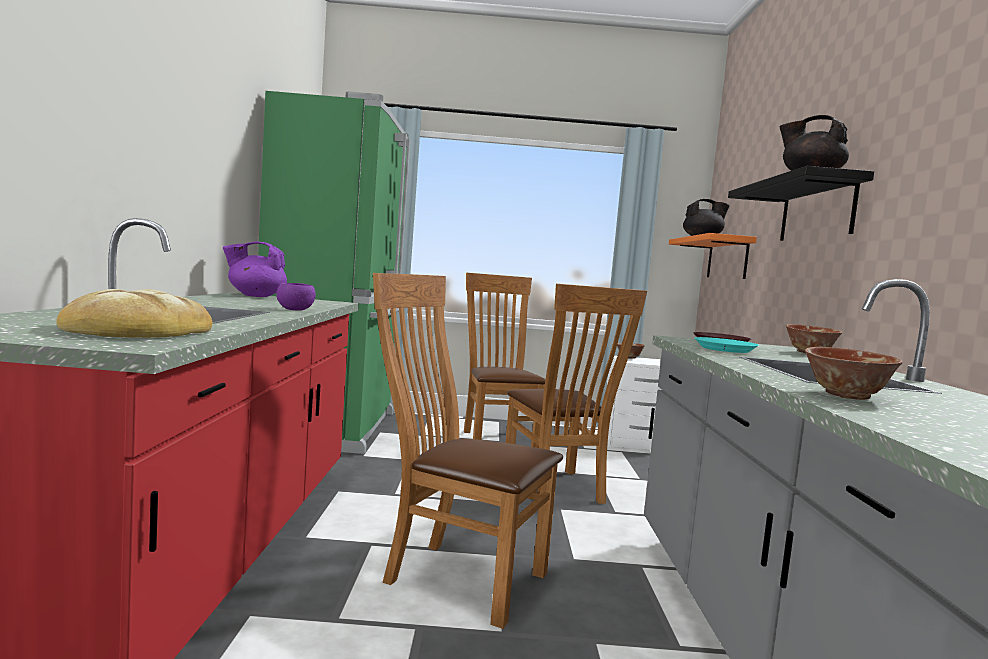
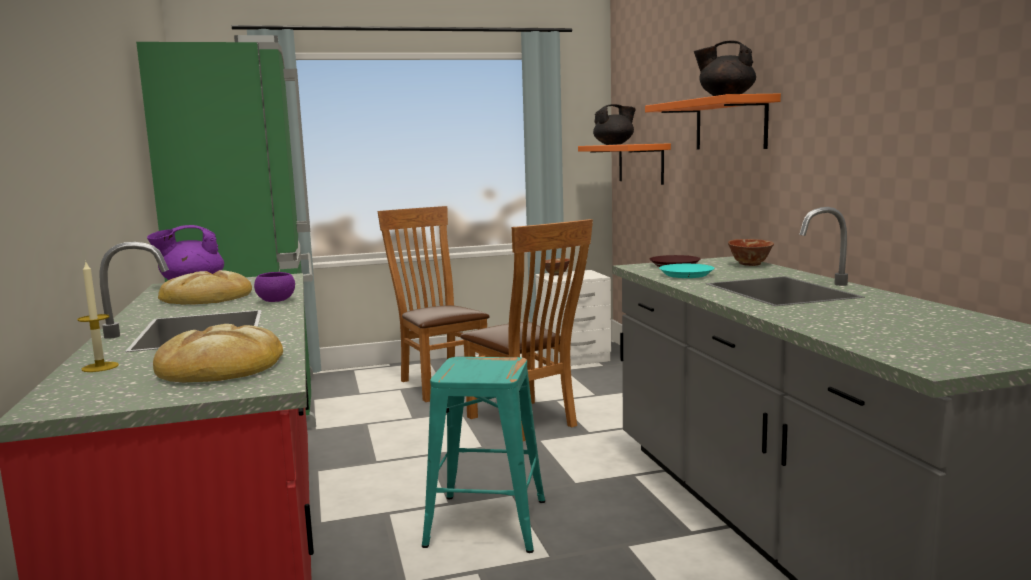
camera: 15 degrees left, 5 degrees up
(42, 316) = (100, 367): none -> candle
(248, 301) = (207, 297): none -> bread
(457, 576) = (485, 522): brown chair -> turquoise stool
(816, 211) = (730, 124): black shelf -> orange shelf
(847, 396) = (810, 317): bowl -> none

